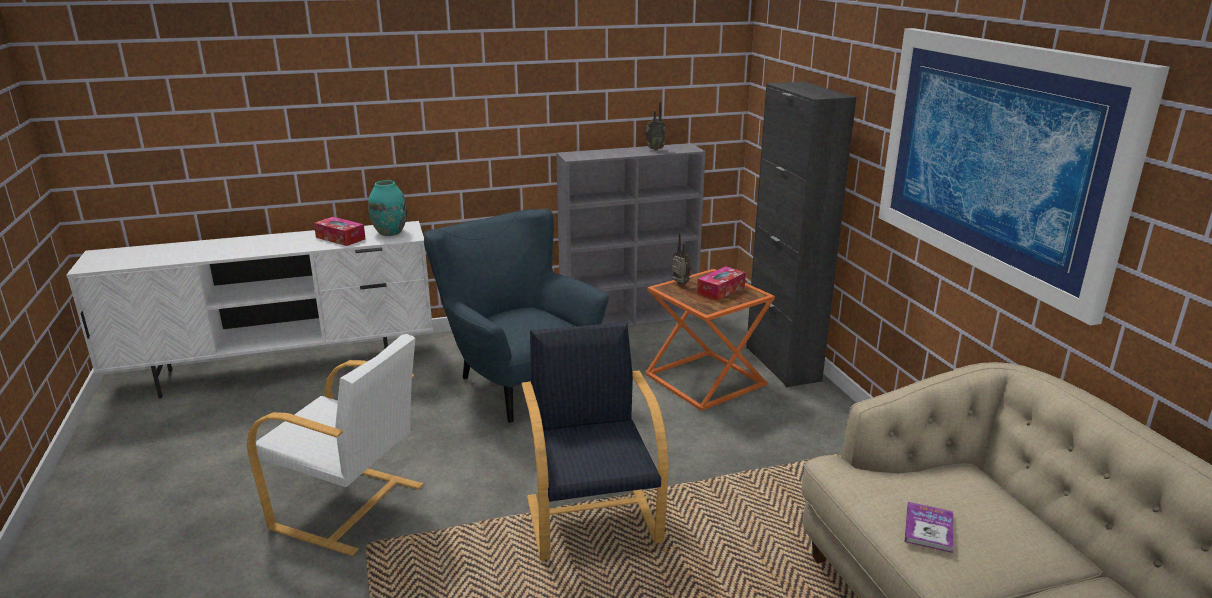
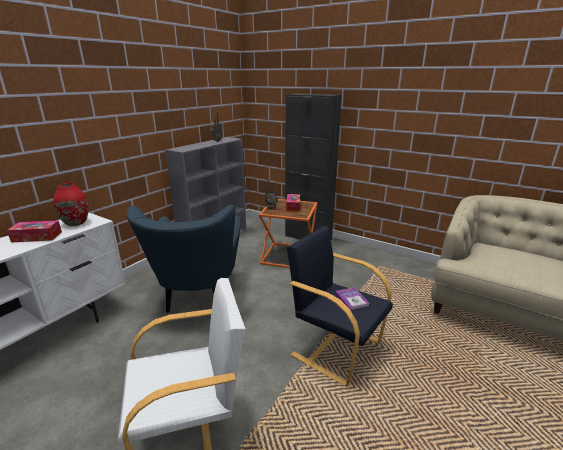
camera: 40 degrees left, 0 degrees up
(389, 232) = (75, 223): turquoise vase -> red vase
(516, 383) = (198, 295): blue armchair -> blue armchair turned 105 degrees counterclockwise
(929, 528) = (523, 271): book -> book (351, 299)
(996, 158) = (441, 108): picture -> none

